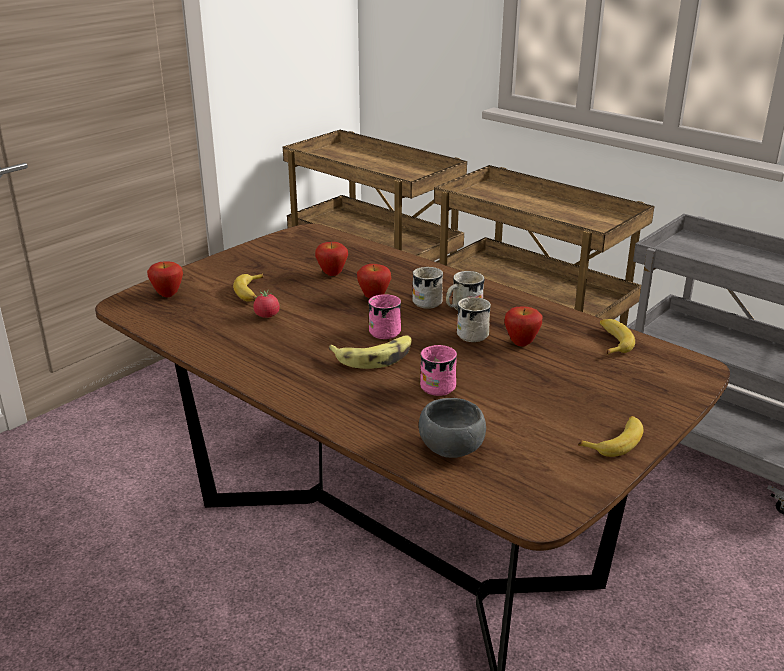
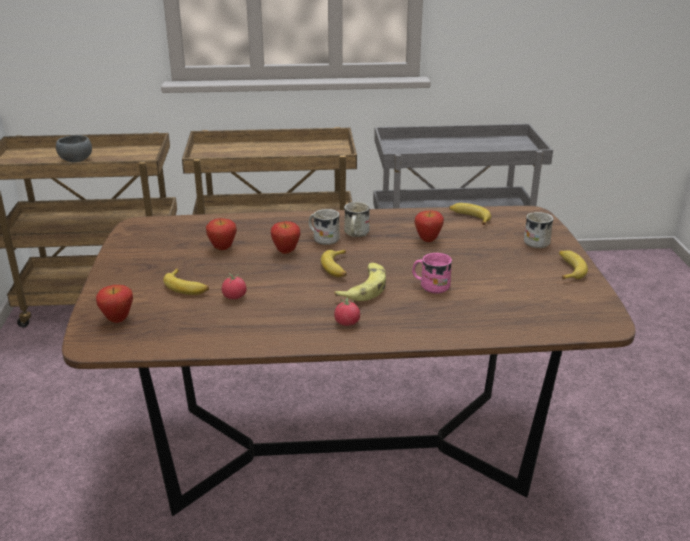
camera: 45 degrees left, 0 degrees up
(304, 377) = (347, 323): none -> tomato
(387, 330) = (337, 268): pink mug -> banana
(450, 450) = (509, 317): grey bowl -> grey bowl (76, 161)
(475, 333) = (392, 246): white mug -> white mug (534, 241)

